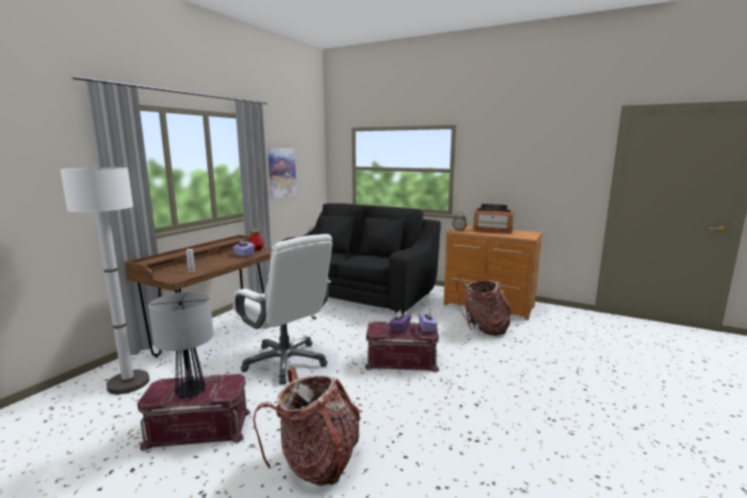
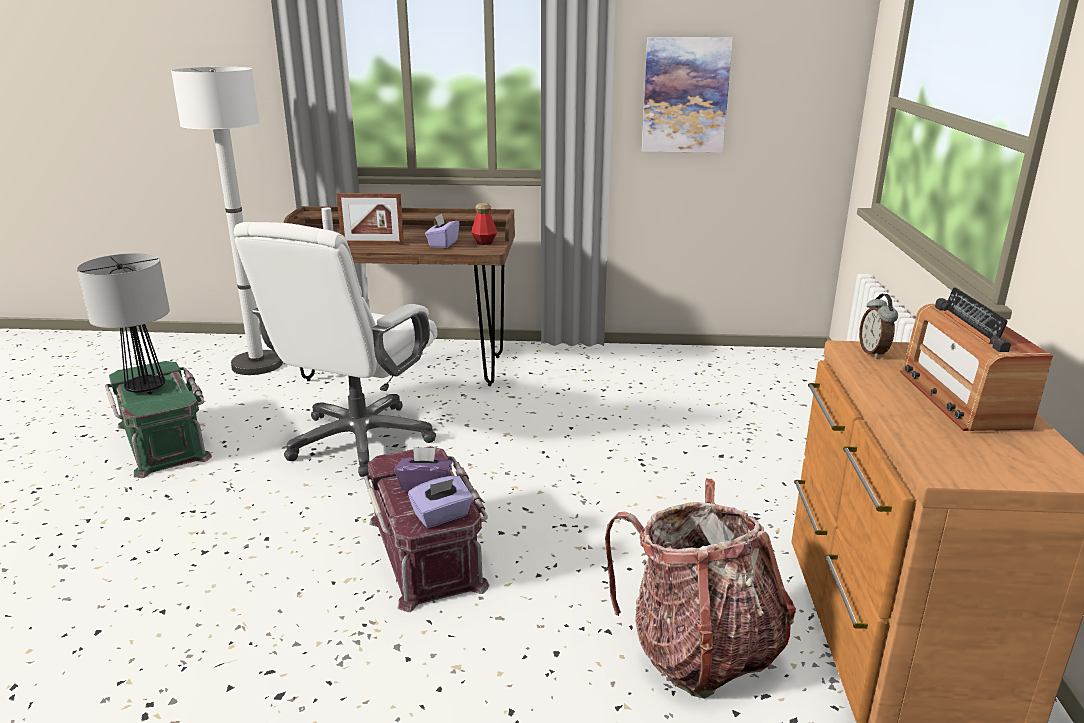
camera: 65 degrees right, 10 degrees up
(199, 428) = (165, 441): red storage box -> green storage box
(215, 264) = (372, 244): none -> picture frame
(317, 461) = (90, 549): backpack -> none
(359, 292) = (729, 417): black sofa -> none

